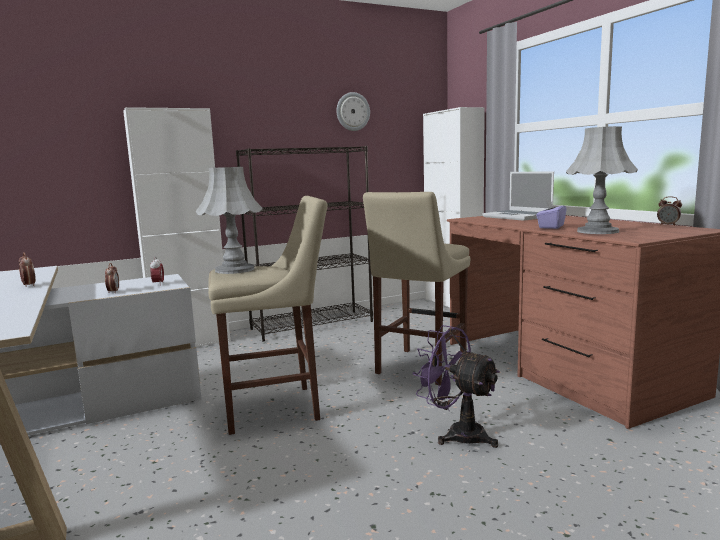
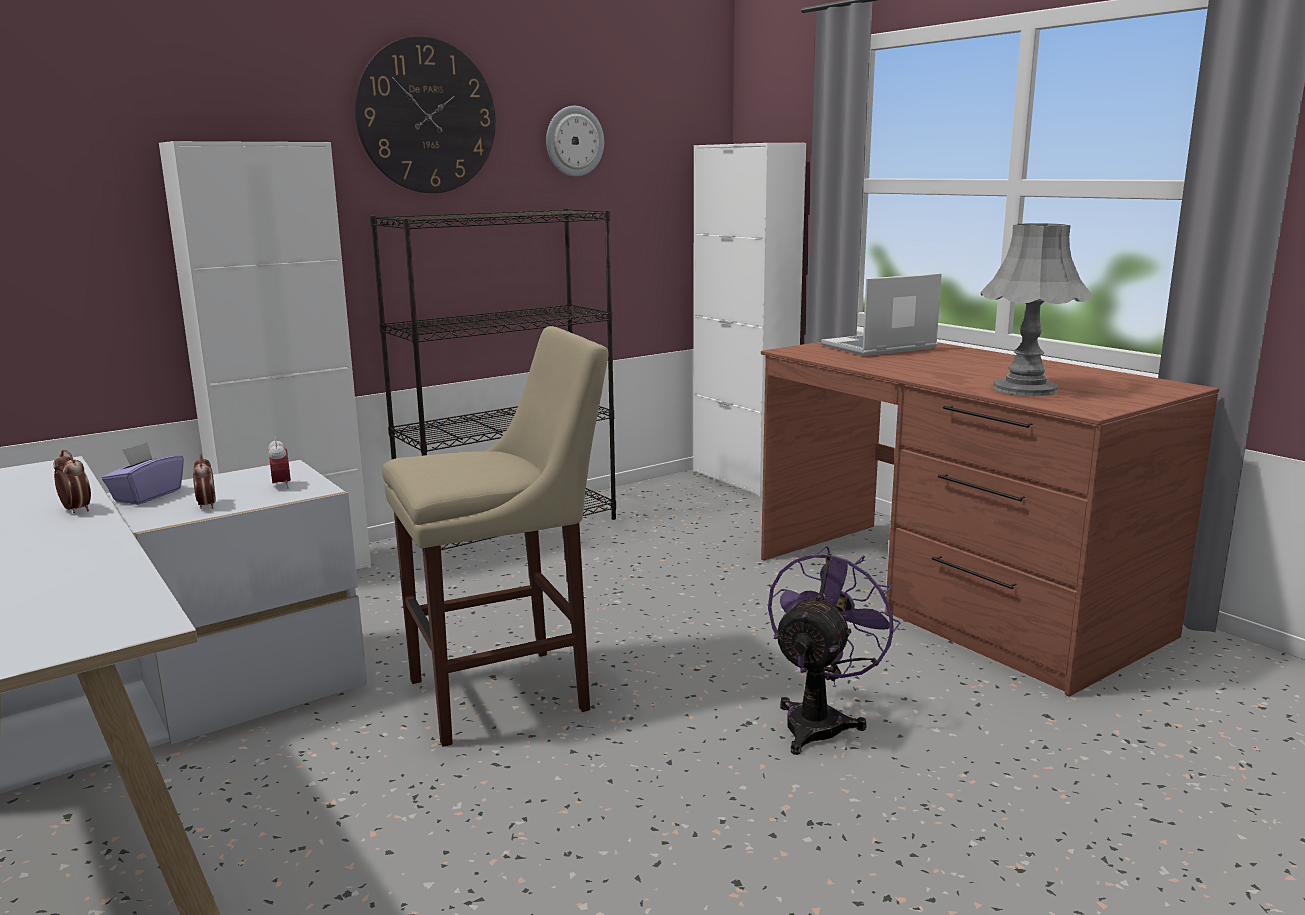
camera: 10 degrees left, 5 degrees up
(235, 269) = (437, 462): grey table lamp -> none
(269, 98) = (426, 116): none -> wall clock
(418, 368) = (722, 606): beige stool -> none
(457, 433) = (820, 720): purple fan -> purple fan turned 90 degrees clockwise
(518, 217) = (878, 347): laptop -> laptop turned 105 degrees clockwise
(550, 227) = (946, 376): purple tissue box -> purple tissue box (147, 496)
(668, 225) = (1122, 375): alarm clock -> none

